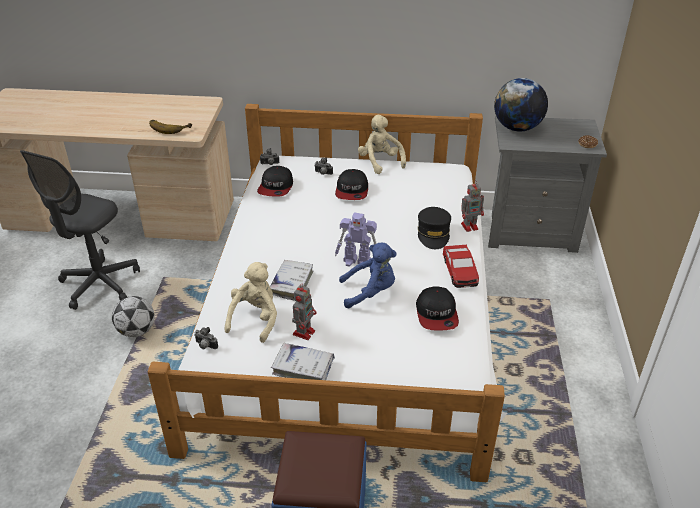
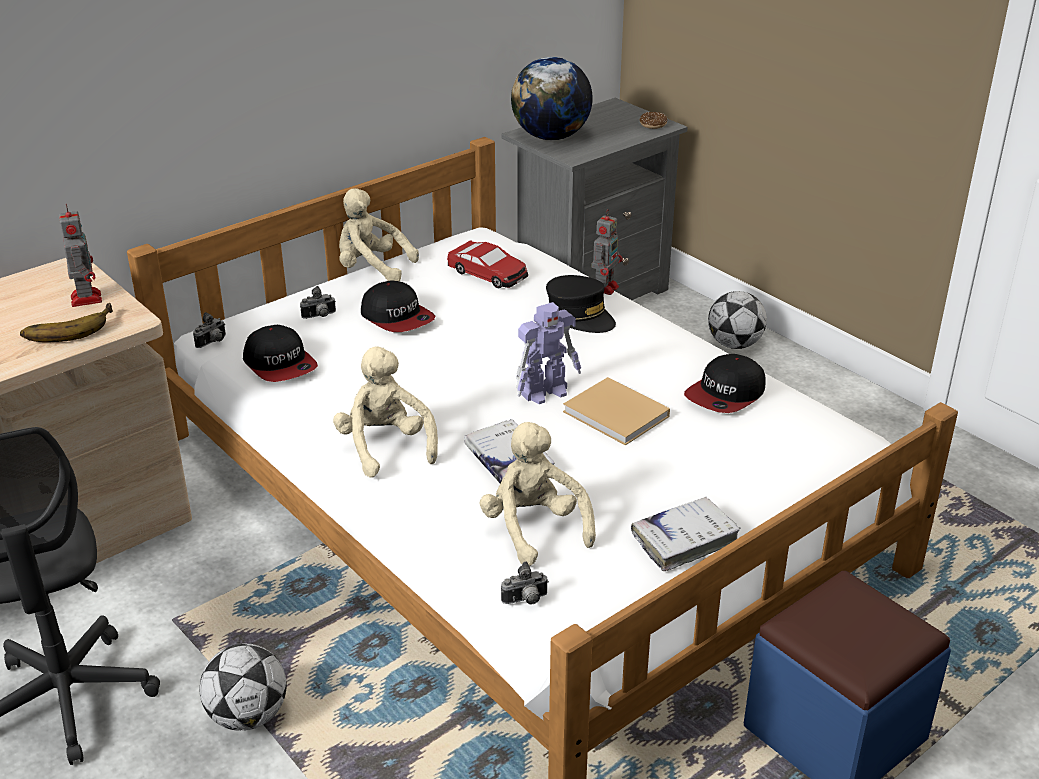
camera: 45 degrees left, 5 degrees down
(258, 246) = (385, 447): none -> beige plush toy
(304, 332) = (618, 503): toy robot -> toy robot (86, 298)
(370, 292) = (618, 415): blue plush toy -> beige book
(437, 314) = (726, 395): cap -> cap turned 90 degrees clockwise
(460, 271) = (674, 338): toy car -> toy car (488, 274)
(570, 302) = (734, 344): none -> football

